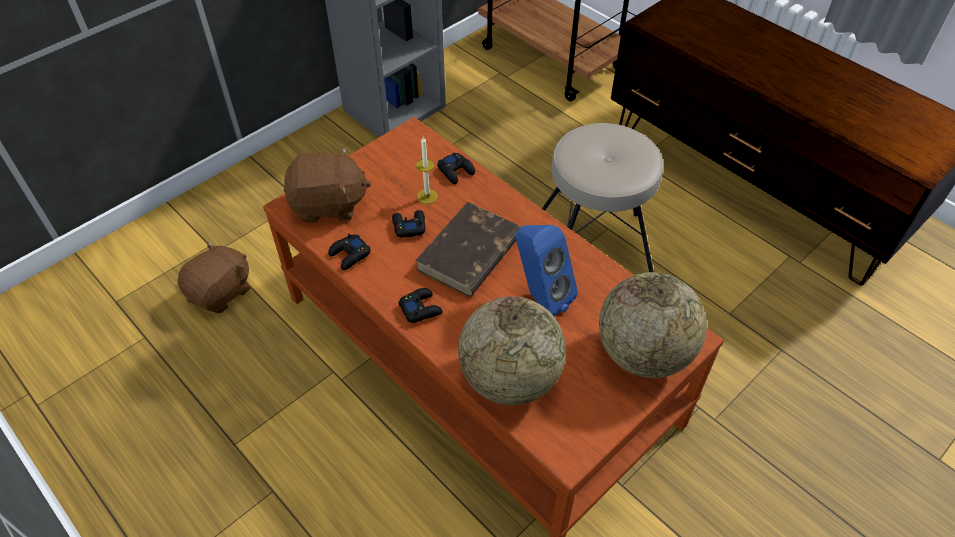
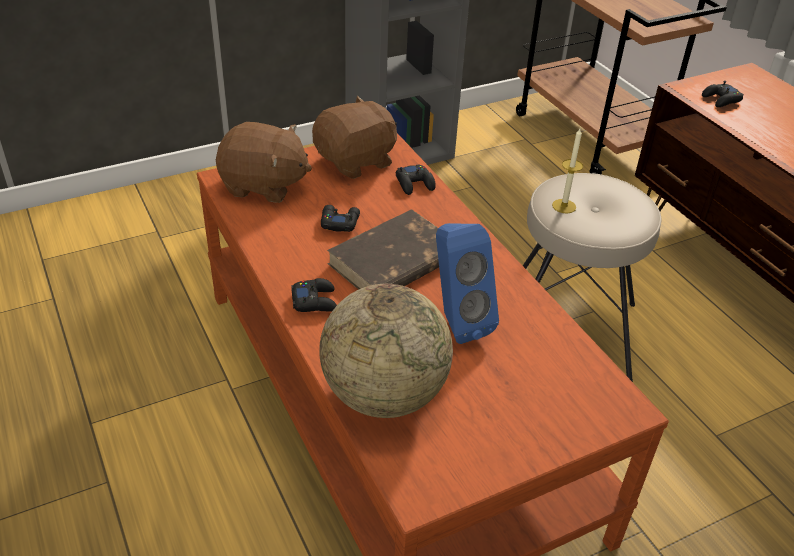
camera: 15 degrees right, 10 degrees down
(221, 292) = (148, 275): brown plush toy -> brown plush toy (356, 161)
(350, 255) = (263, 234): black game controller -> black game controller (721, 100)
(427, 196) = (372, 199): candle -> candle (564, 206)
(643, 354) = (558, 409): globe -> none

